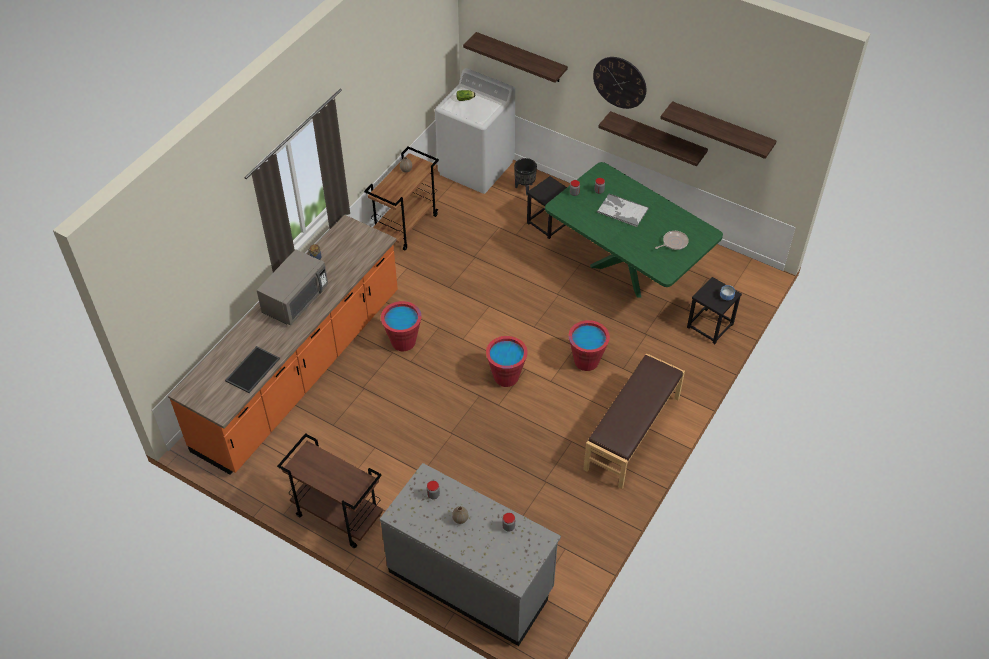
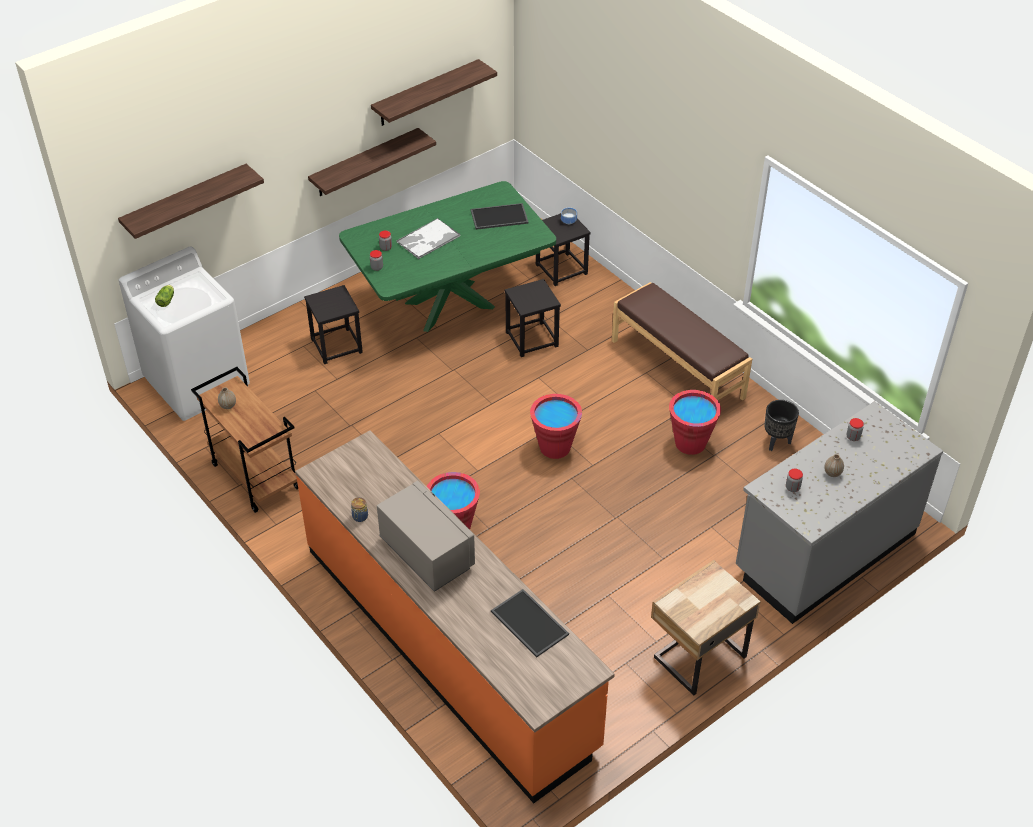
camera: 70 degrees left, 5 degrees down
(337, 516) = (697, 656): brown cart -> beige nightstand
(524, 189) = (265, 350): black planter -> black planter (776, 442)
(586, 361) = (563, 375): red bucket -> red bucket (690, 443)
(616, 330) = (532, 339): none -> black stool
(620, 82) = (310, 131): wall clock -> none
(673, 242) = (499, 217): frying pan -> tray

